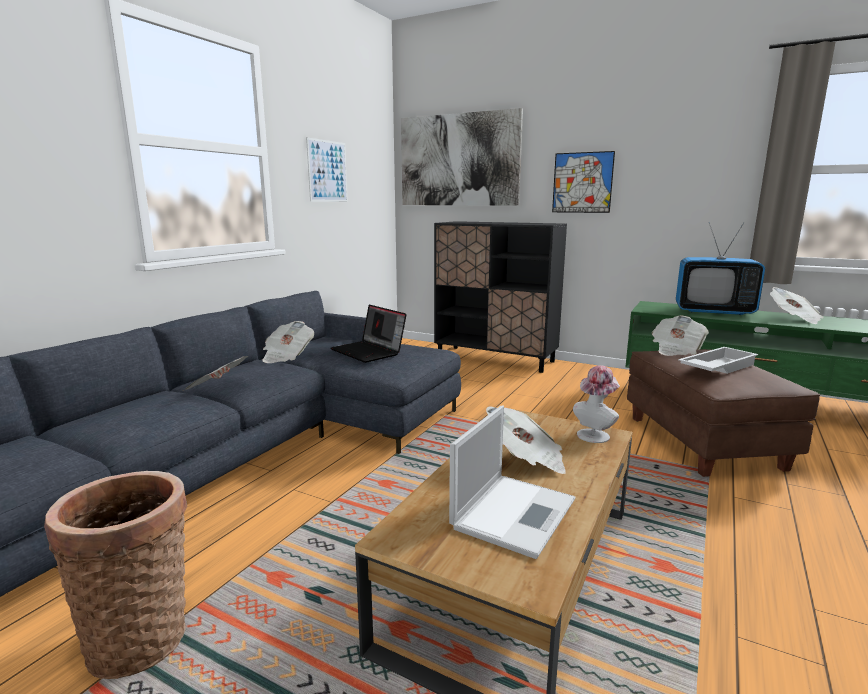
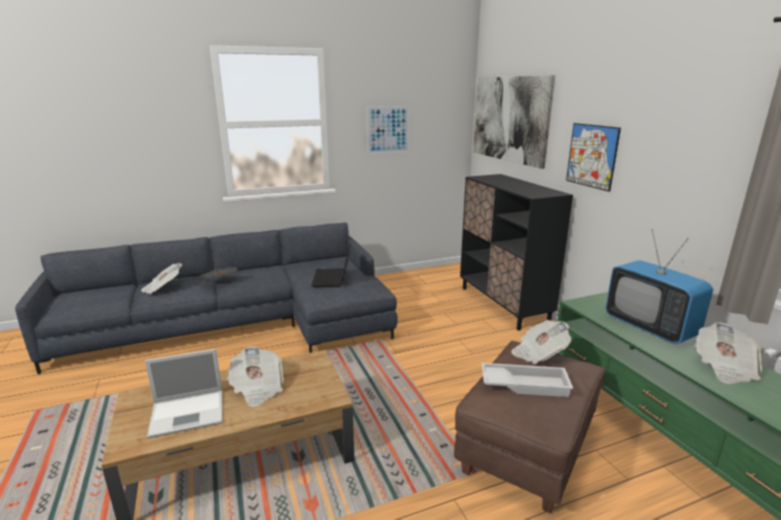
camera: 40 degrees right, 5 degrees up
(142, 636) = (100, 393): basket -> none
(287, 356) = (289, 268): newspaper -> newspaper (163, 288)
(595, 434) = (326, 393): hat -> none

